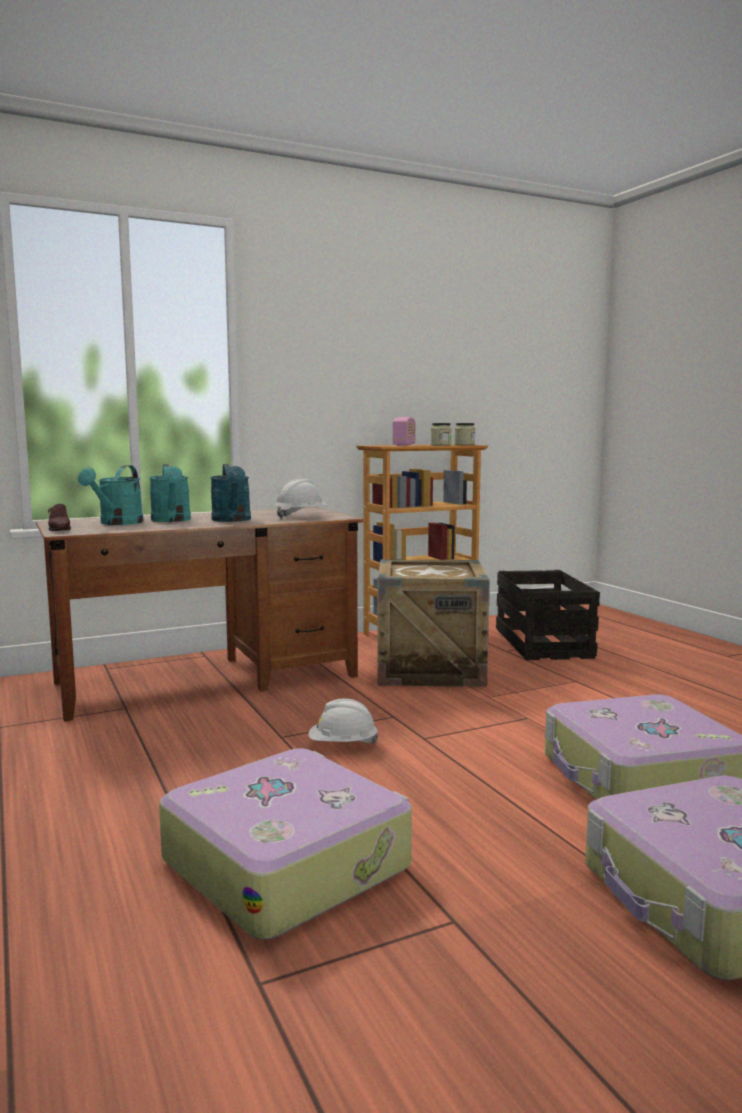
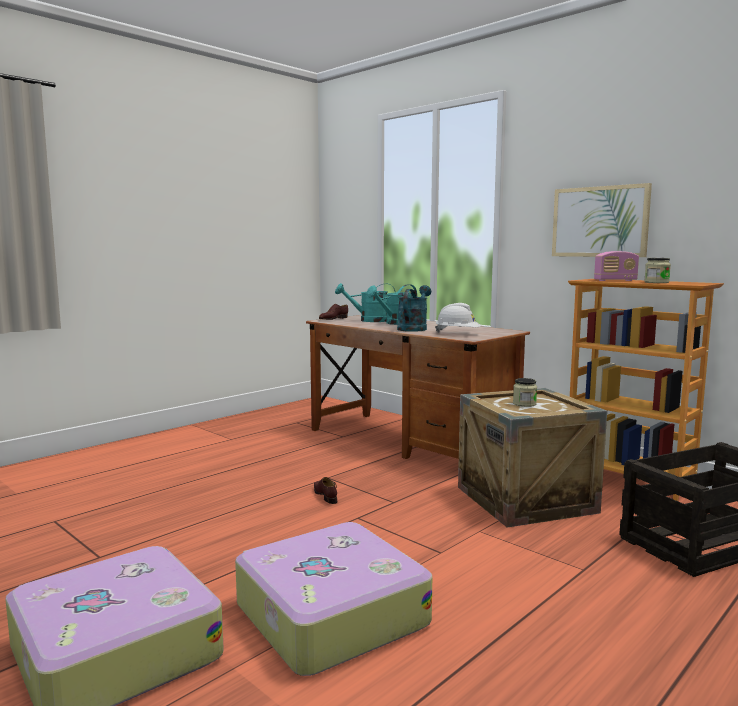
camera: 70 degrees right, 0 degrees up
(232, 520) = (413, 328): turquoise watering can -> turquoise watering can turned 150 degrees clockwise
(287, 862) = (161, 507): suitcase -> none
(342, 745) = (325, 495): white hard hat -> brown shoe
(352, 387) = (600, 222): none -> picture
(464, 444) = (692, 283): jar -> jar (524, 404)

